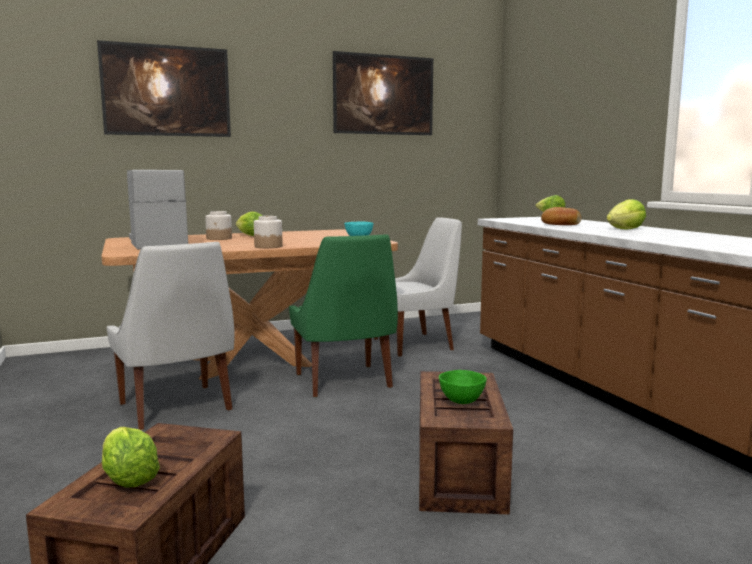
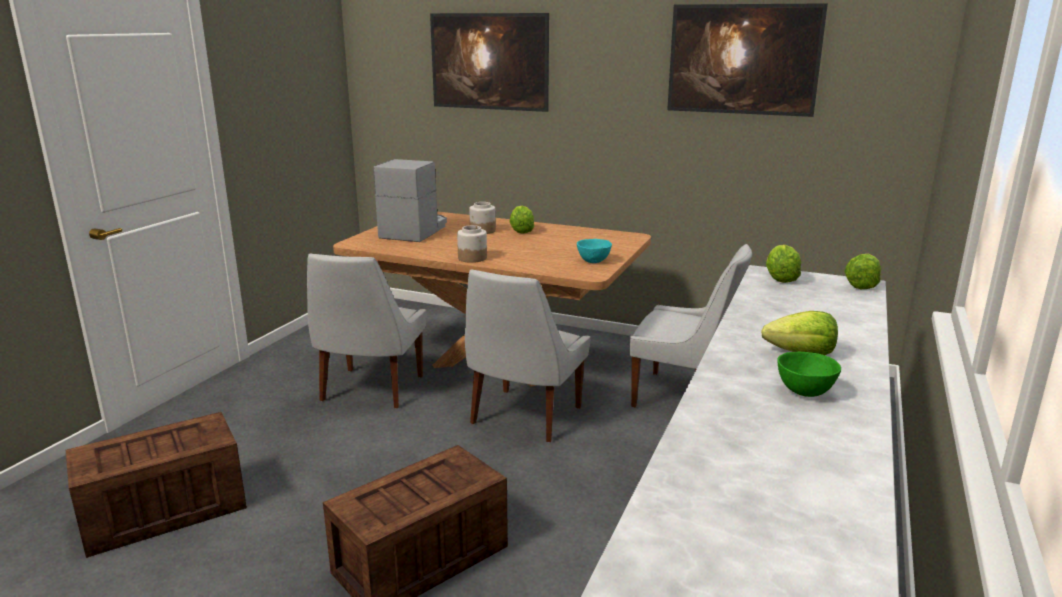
camera: 45 degrees right, 10 degrees up
(128, 478) = (132, 449): lettuce -> lettuce (780, 278)
(344, 382) = (524, 417): green chair -> white chair
(461, 401) = (405, 495): green bowl -> green bowl (804, 392)
(560, 224) = (782, 311): bread -> none

